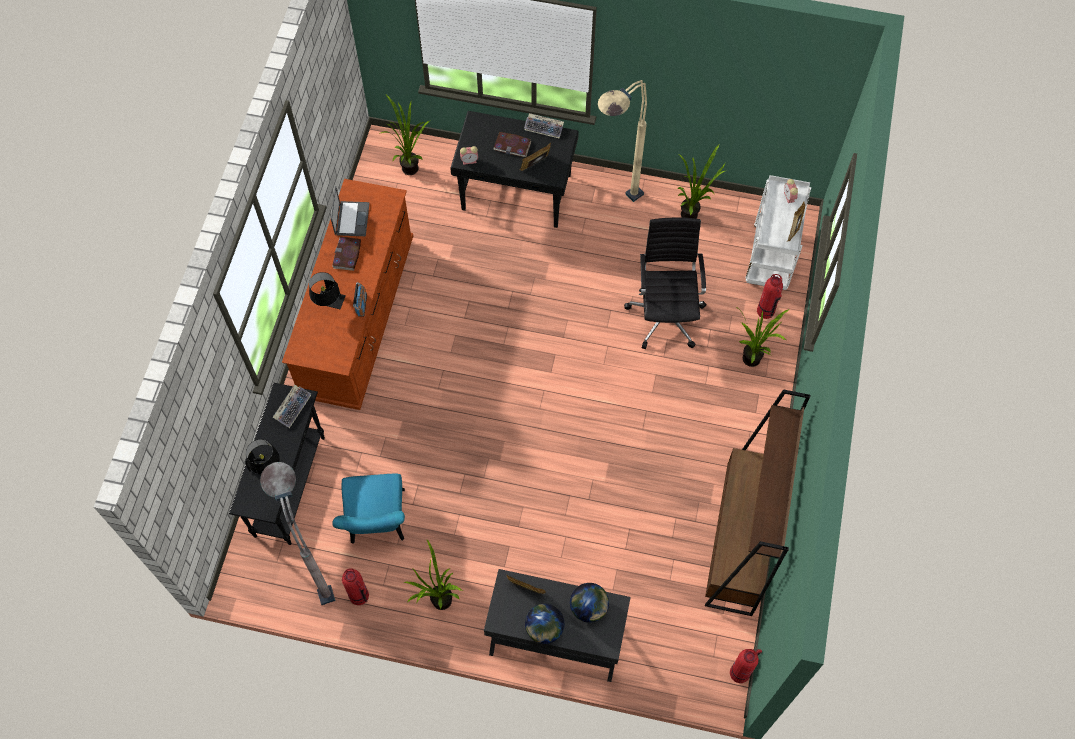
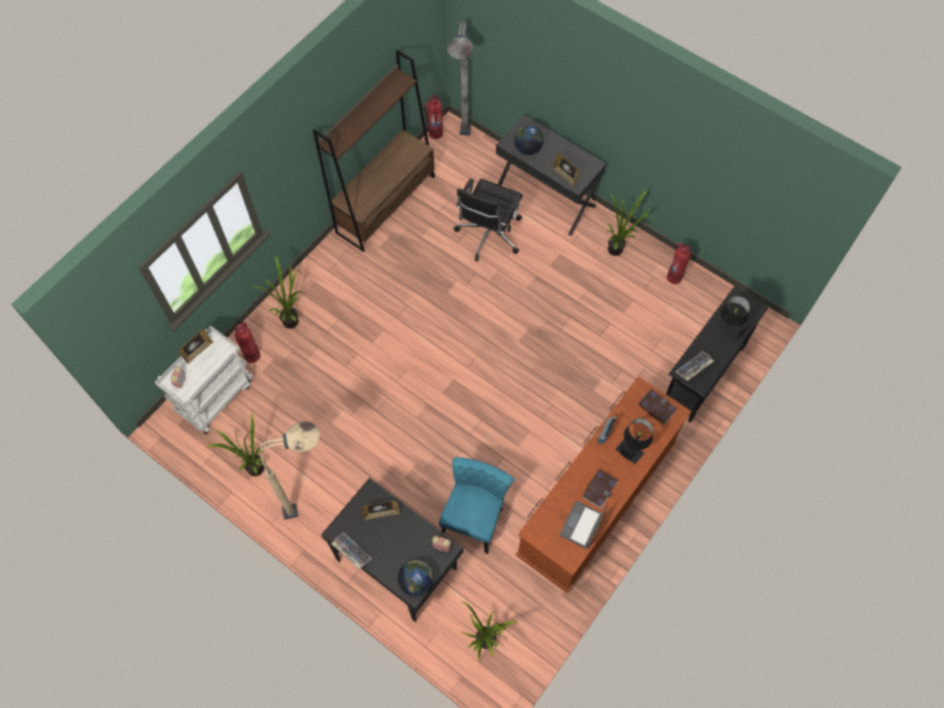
camera: 155 degrees left, 0 degrees up
(318, 565) = (698, 309): grey floor lamp -> grey floor lamp (462, 149)
(377, 524) = (643, 320): turquoise chair -> turquoise chair (474, 515)
(512, 145) = (392, 545): book -> book (656, 407)
(544, 629) = (564, 148): globe -> globe (416, 581)
(665, 314) = (333, 387): black office chair -> black office chair (488, 235)

